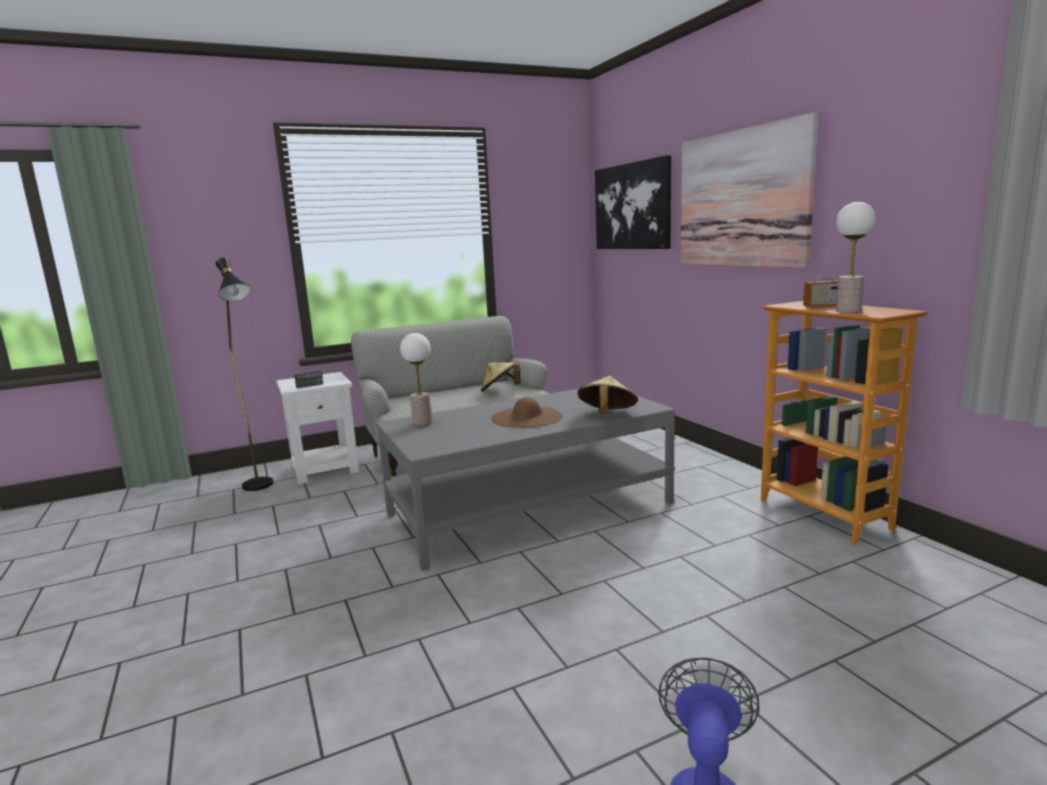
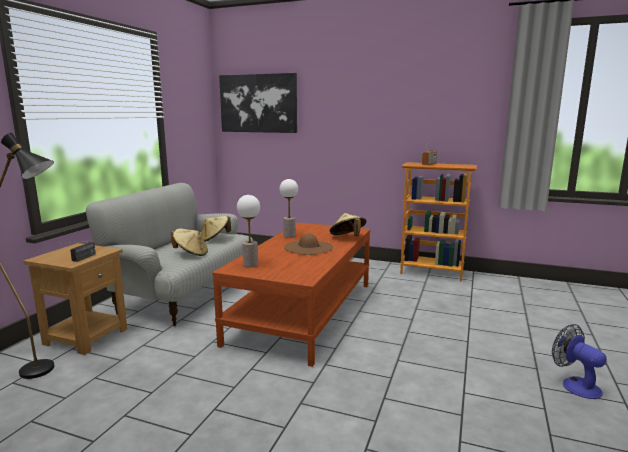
camera: 45 degrees left, 0 degrees up
(326, 469) = (86, 336): white side table -> brown side table
(442, 402) = (191, 254): none -> beige hat
(530, 508) = (304, 311): grey coffee table -> brown coffee table
(742, 199) = (357, 105): picture -> none
(848, 311) = (450, 166): table lamp -> table lamp (289, 236)

